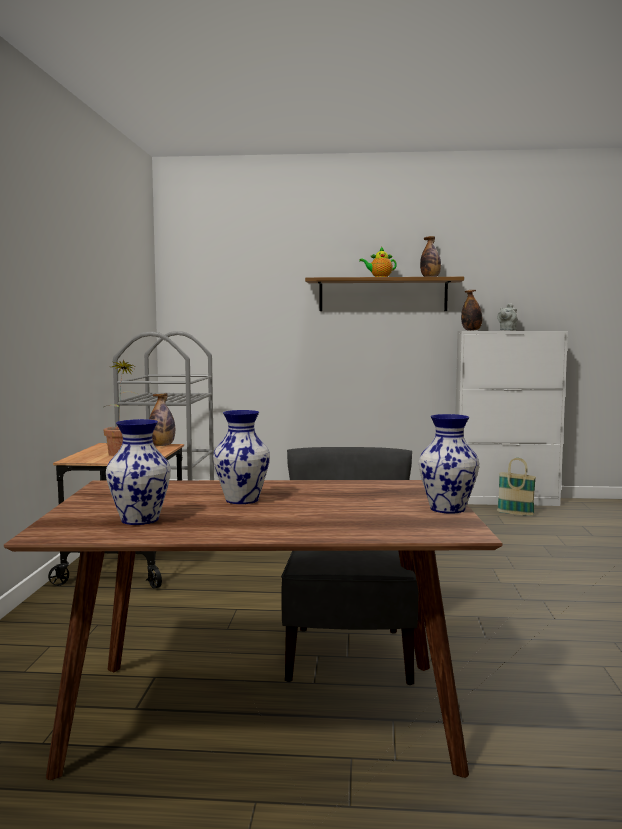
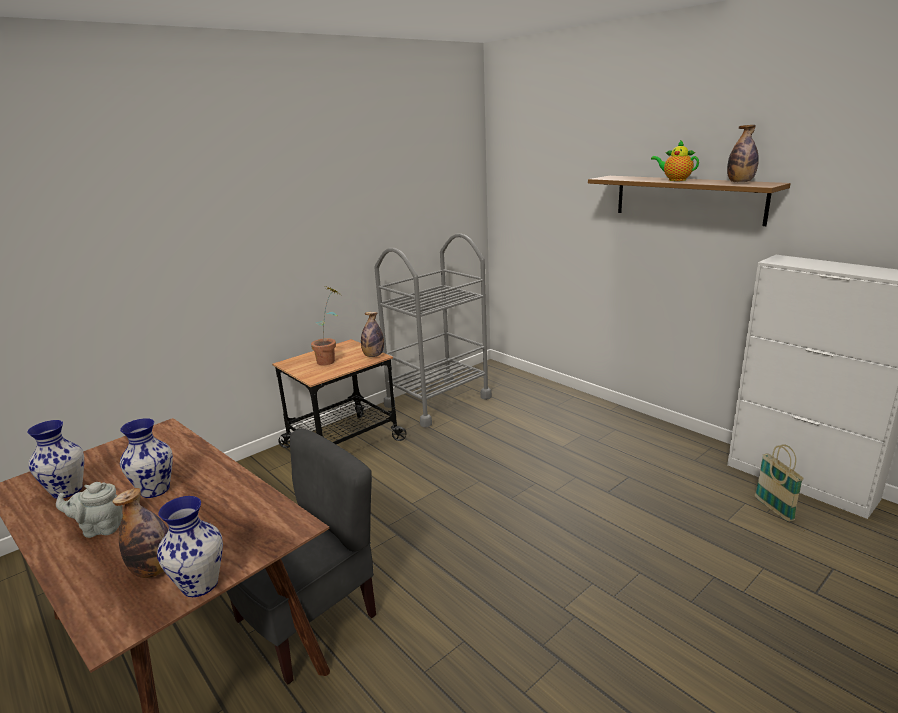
camera: 45 degrees right, 15 degrees up
(471, 330) = (786, 259): bottle -> bottle (154, 569)
(507, 330) = (836, 267): grey teapot -> grey teapot (100, 528)

